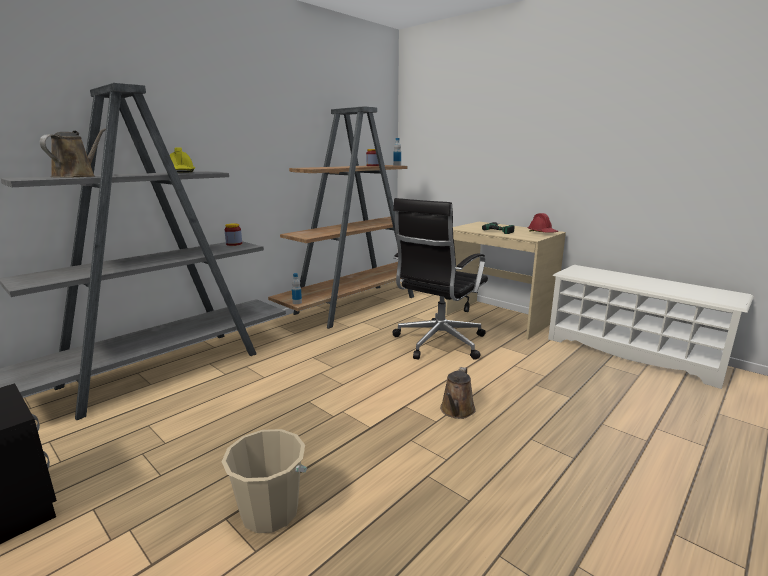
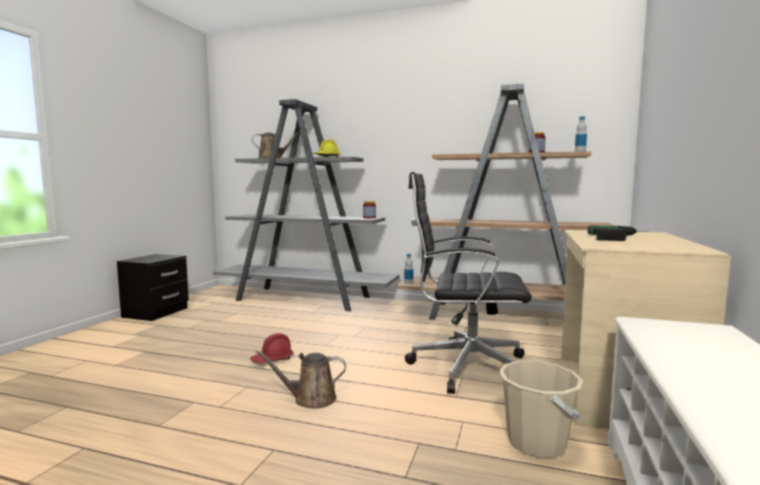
camera: 65 degrees right, 10 degrees down
(270, 512) = (150, 360): beige bucket -> beige bucket (537, 442)
(542, 233) = (664, 247): red hard hat -> red hard hat (272, 359)

